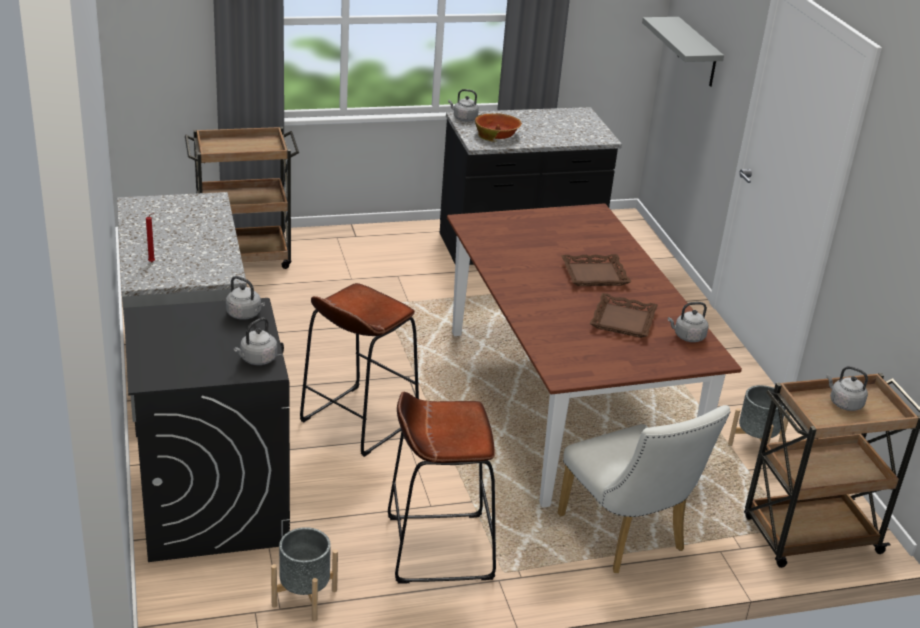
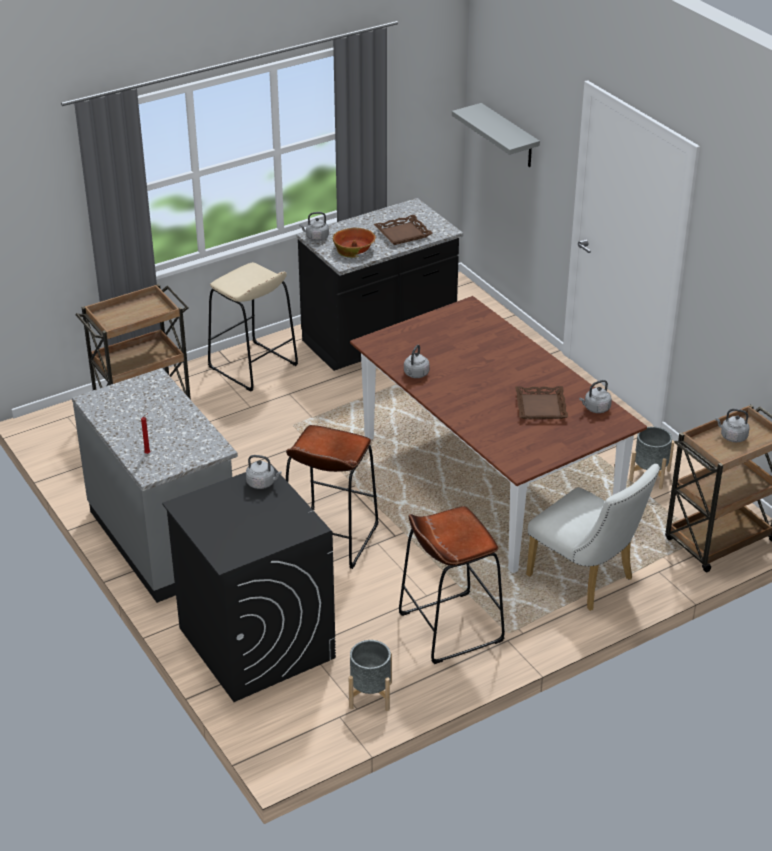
camera: 15 degrees left, 5 degrees up
(257, 359) = (297, 520): grey kettle -> grey kettle (415, 374)
(376, 244) = (253, 366): none -> beige stool
(594, 275) = (498, 369): brown tray -> brown tray (403, 233)

